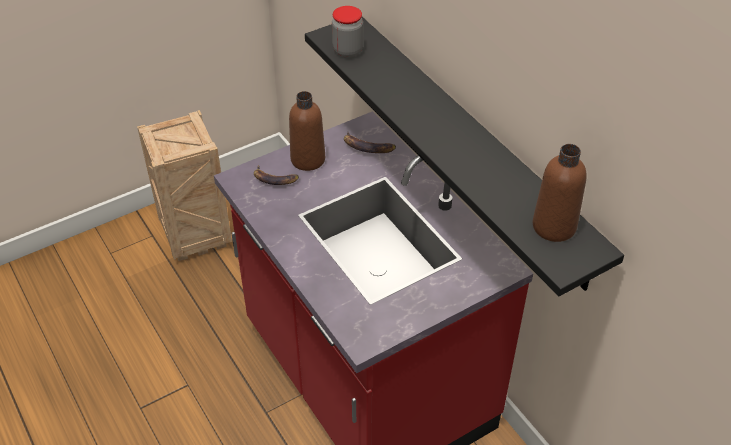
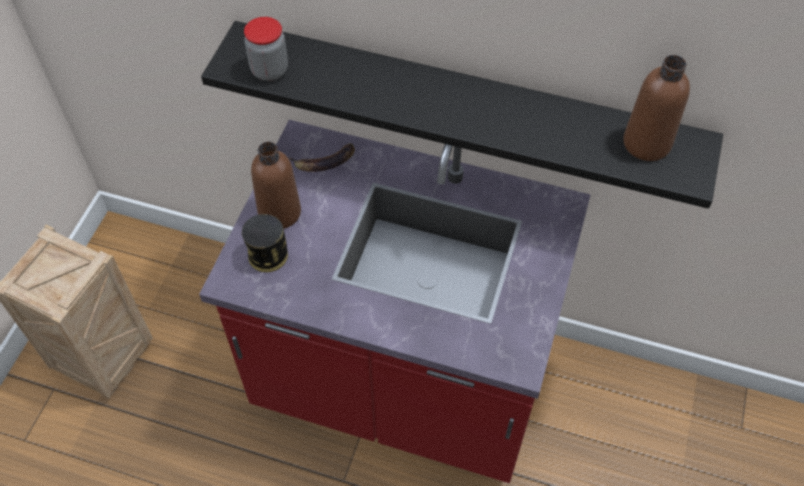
camera: 40 degrees left, 10 degrees up
(275, 178) = (268, 255): banana -> can

